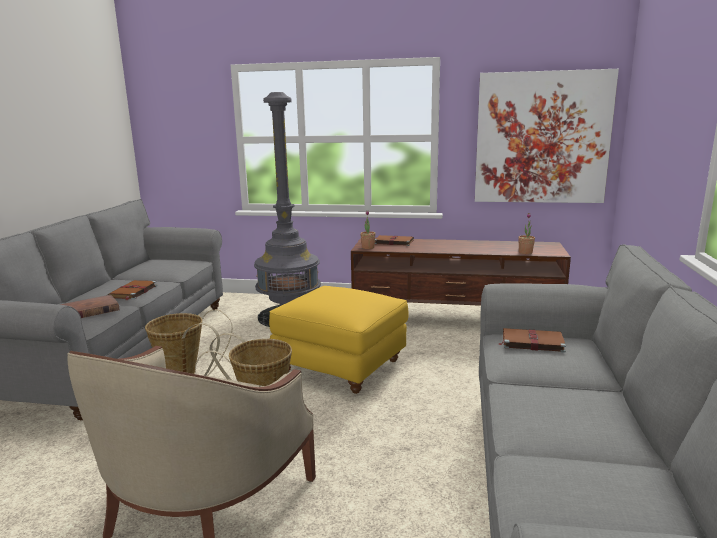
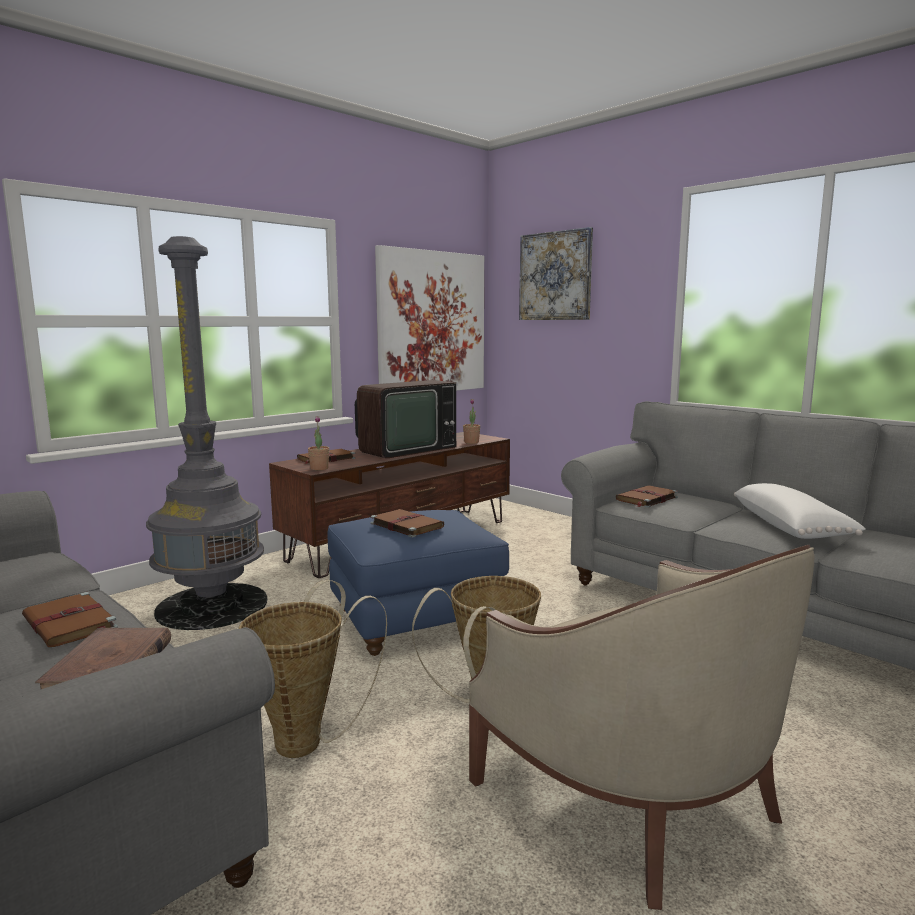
camera: 55 degrees left, 5 degrees down
(325, 297) = (405, 525): none -> brown book
(341, 367) = (415, 620): yellow ottoman -> blue ottoman
(458, 246) = (404, 449): none -> television
(575, 422) = (791, 528): none -> white pillow
(657, 91) = (555, 276): none -> picture

